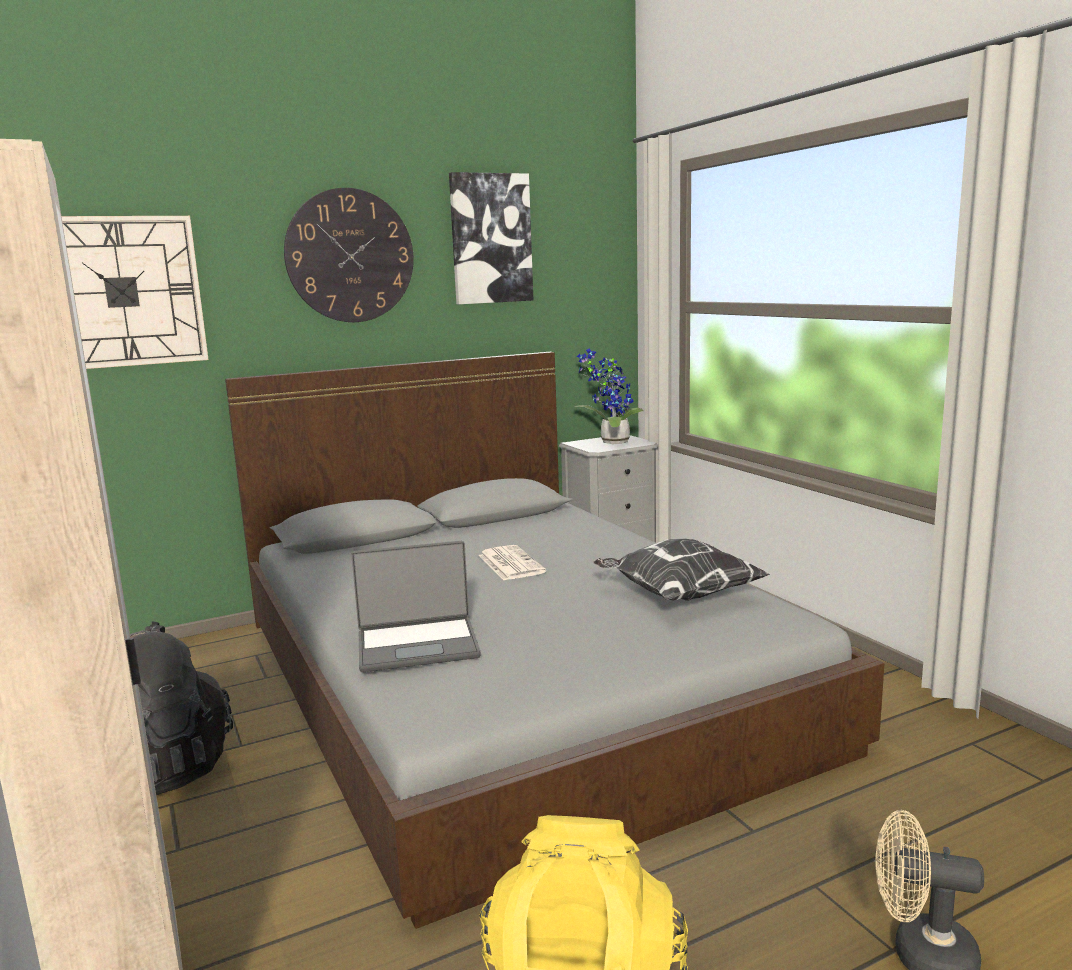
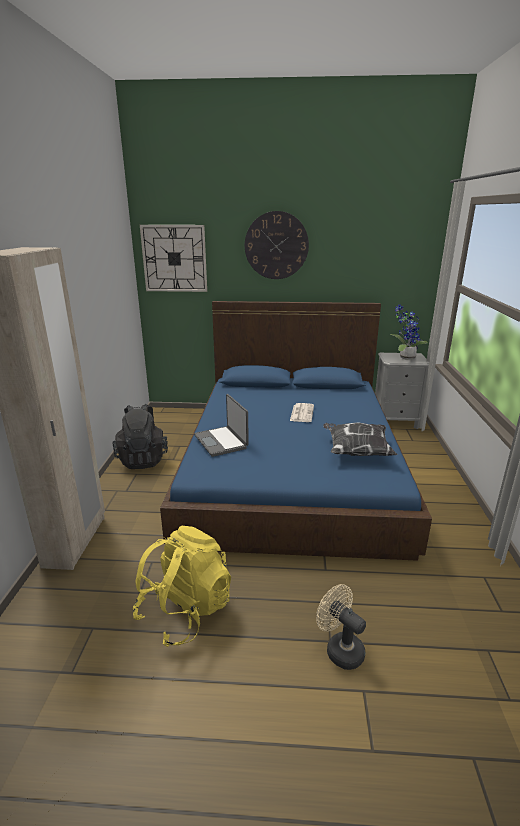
camera: 30 degrees right, 10 degrees up
(418, 645) = (221, 441): laptop -> laptop turned 45 degrees clockwise
(490, 239) = (354, 238): picture -> none
(510, 678) = (292, 465): grey bed -> blue bed

